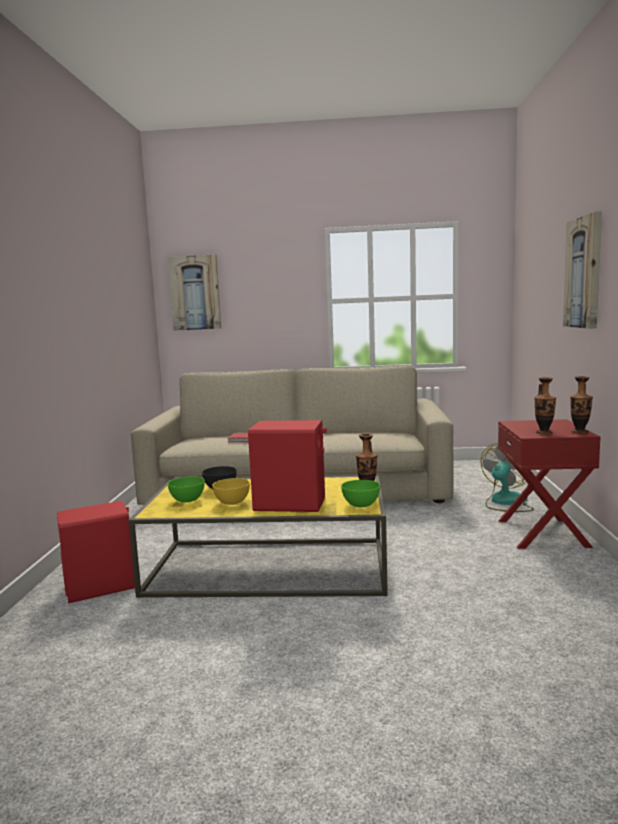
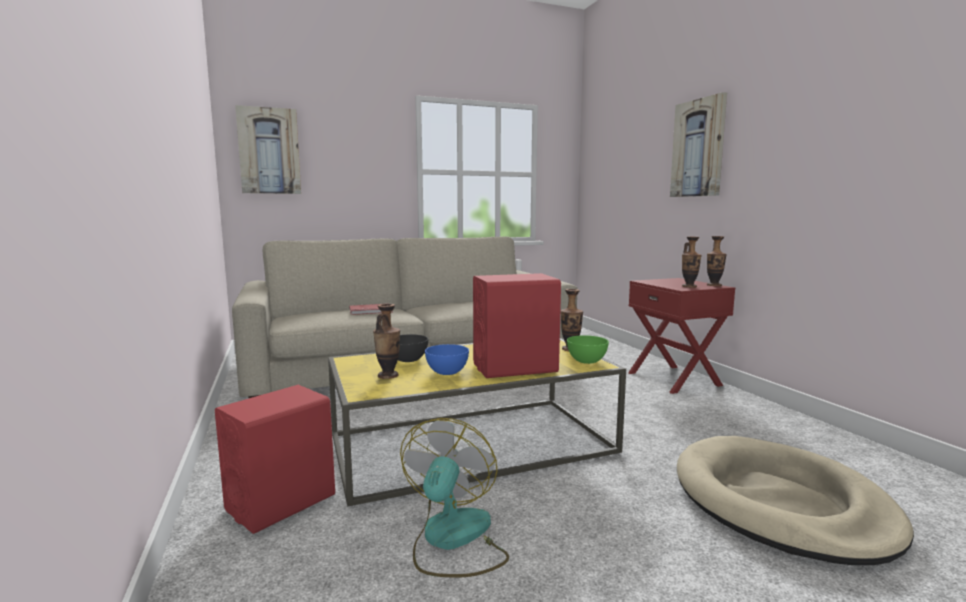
camera: 25 degrees left, 0 degrees up
(187, 500) = (388, 376): green bowl -> vase
(232, 502) = (447, 372): yellow bowl -> blue bowl
(481, 667) = (780, 503): none -> beige dog bed
(505, 502) = (615, 357): fan -> fan (452, 540)

